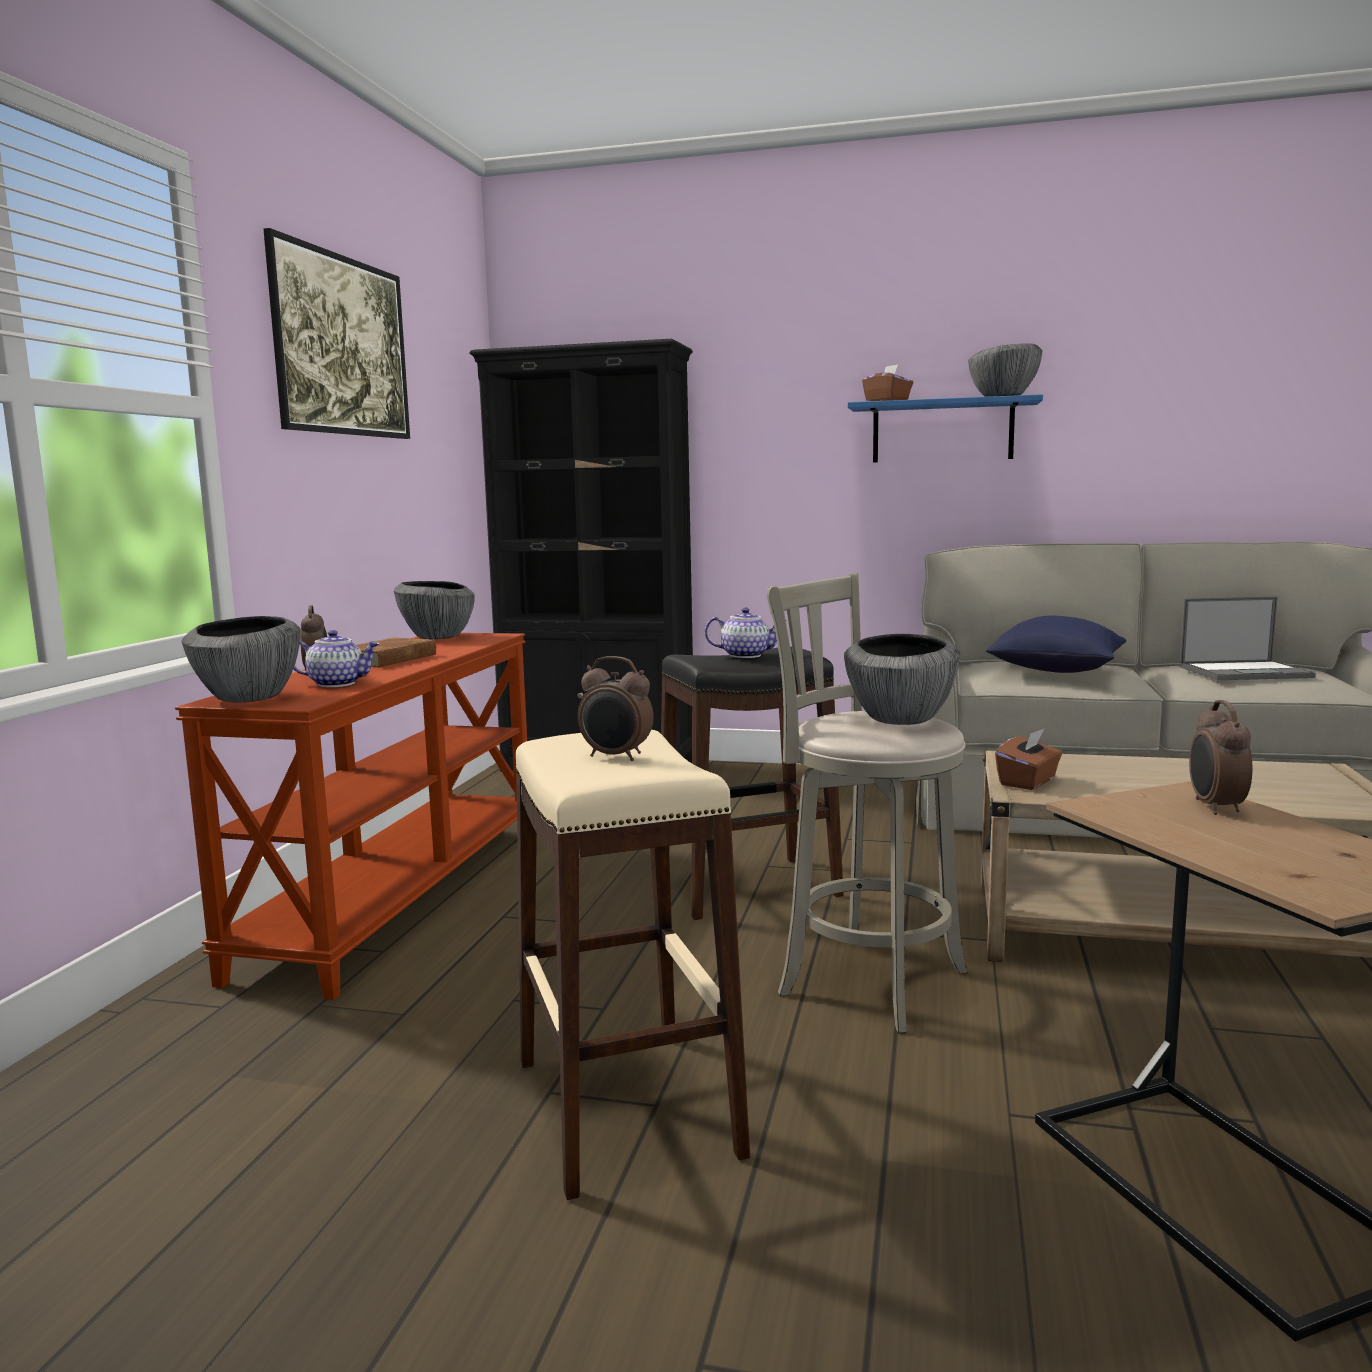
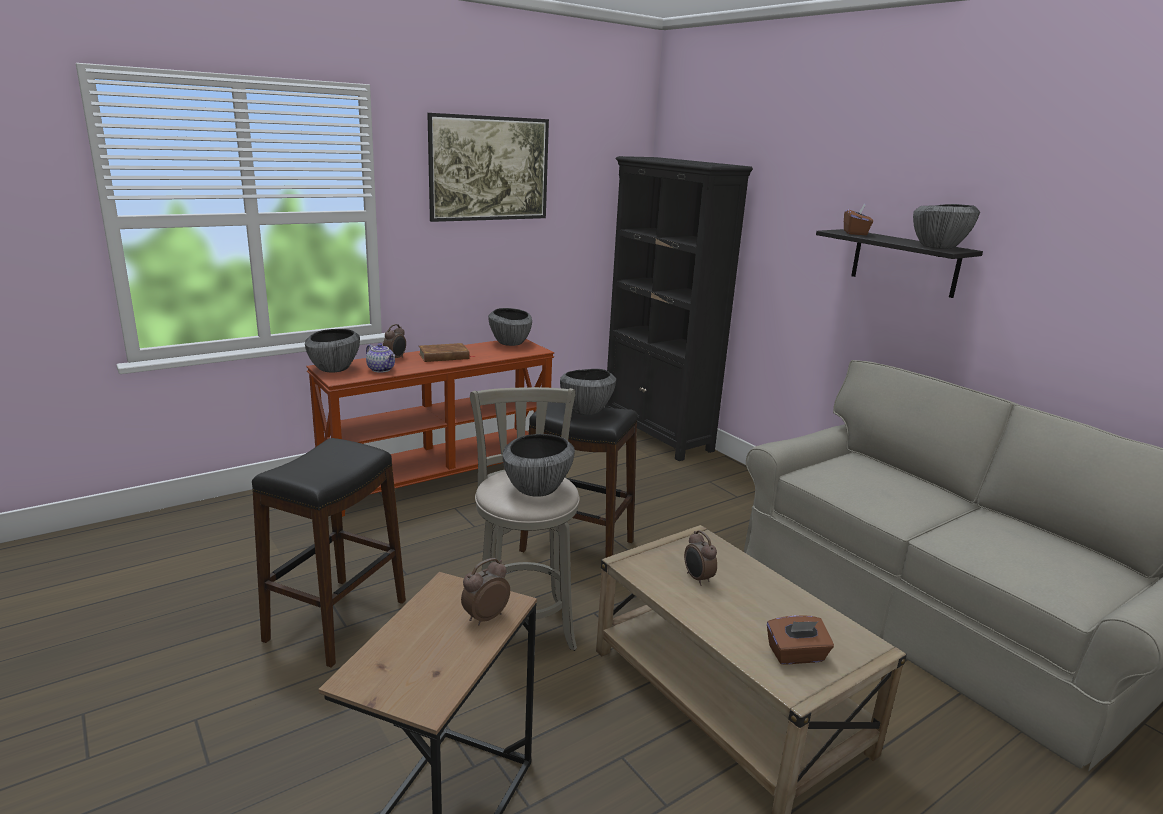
camera: 40 degrees right, 10 degrees up
(616, 757) = (324, 462): alarm clock -> alarm clock (697, 579)
(625, 1106) = (337, 620): beige stool -> black stool
(746, 655) = (585, 411): teapot -> bowl
(942, 431) = (904, 263): blue shelf -> black shelf
(1028, 782) = (653, 557): brown tissue box -> brown tissue box (796, 655)
(1055, 671) = (873, 484): blue pillow -> none
(1245, 672) = (1022, 547): laptop -> none

